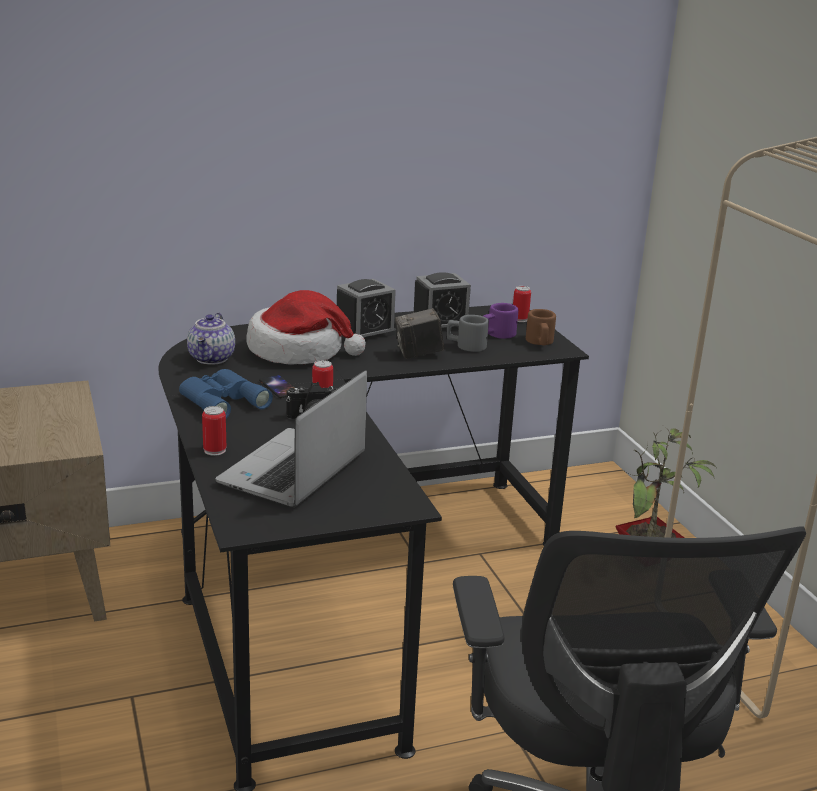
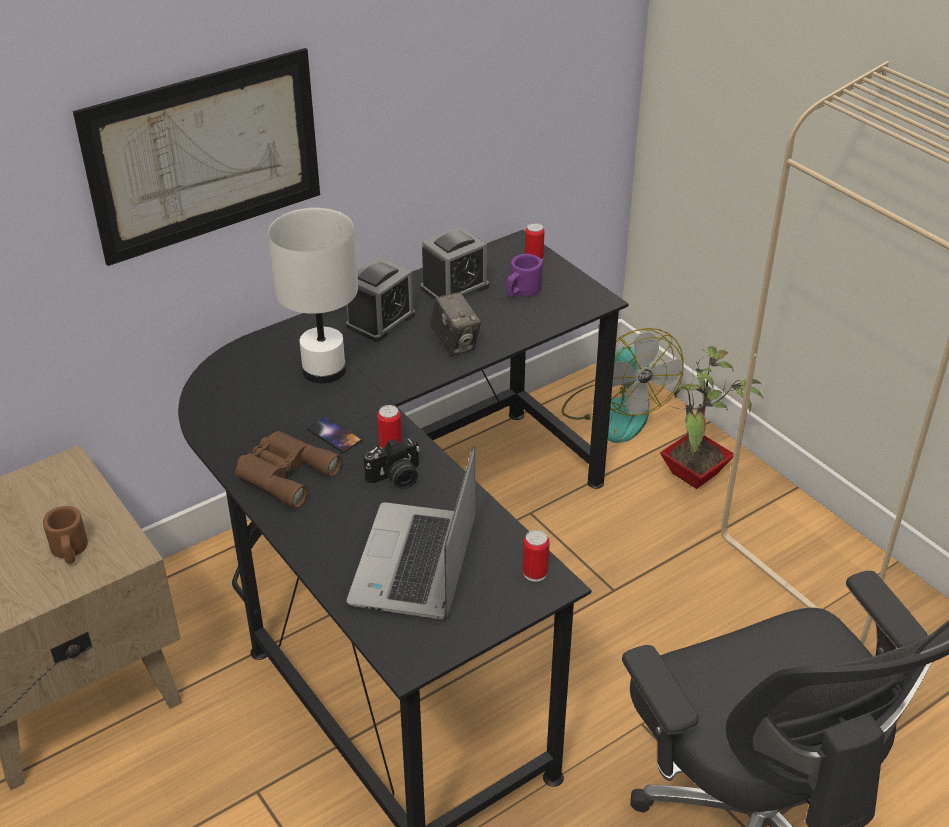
camera: 15 degrees left, 15 degrees up
(212, 359) = (237, 406): teapot -> none
(214, 450) = (318, 554): can -> can (535, 572)
(222, 401) = (284, 473): blue binoculars -> brown binoculars
(236, 152) = (205, 155): none -> picture
(298, 351) = (324, 369): hat -> white table lamp
(418, 354) = (455, 344): camera -> camera turned 90 degrees counterclockwise
(466, 346) = (497, 317): grey mug -> none
(540, 342) = (571, 293): brown mug -> brown mug (69, 550)
(593, 499) = (616, 411): none -> fan

